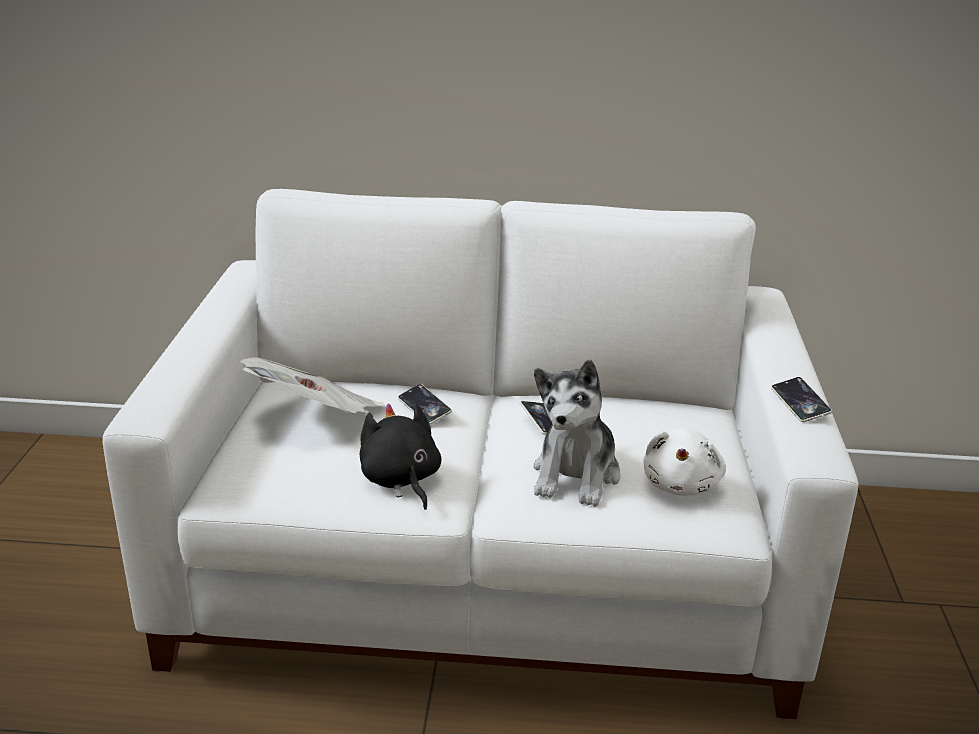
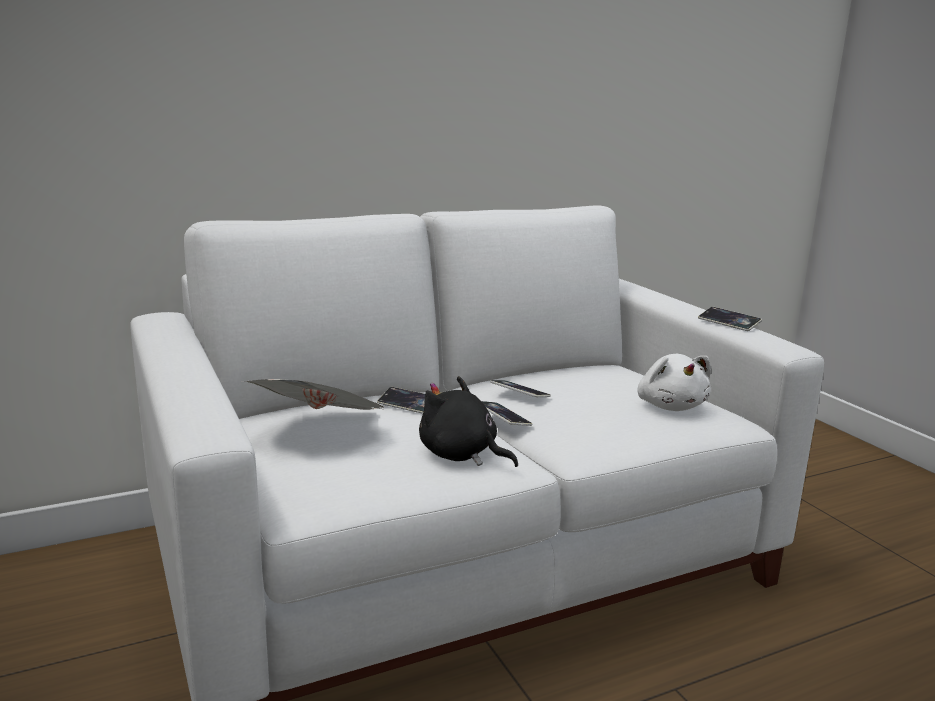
camera: 30 degrees left, 10 degrees down
(492, 448) = (503, 417): none -> phone
(576, 475) = (593, 417): plush toy -> none

